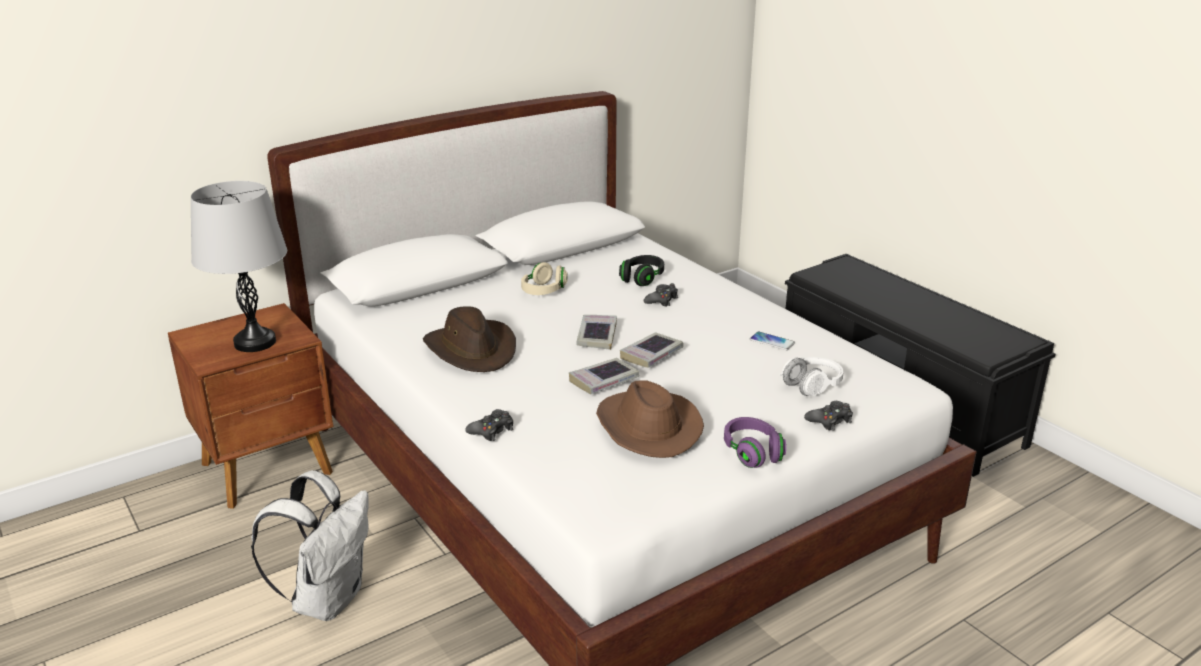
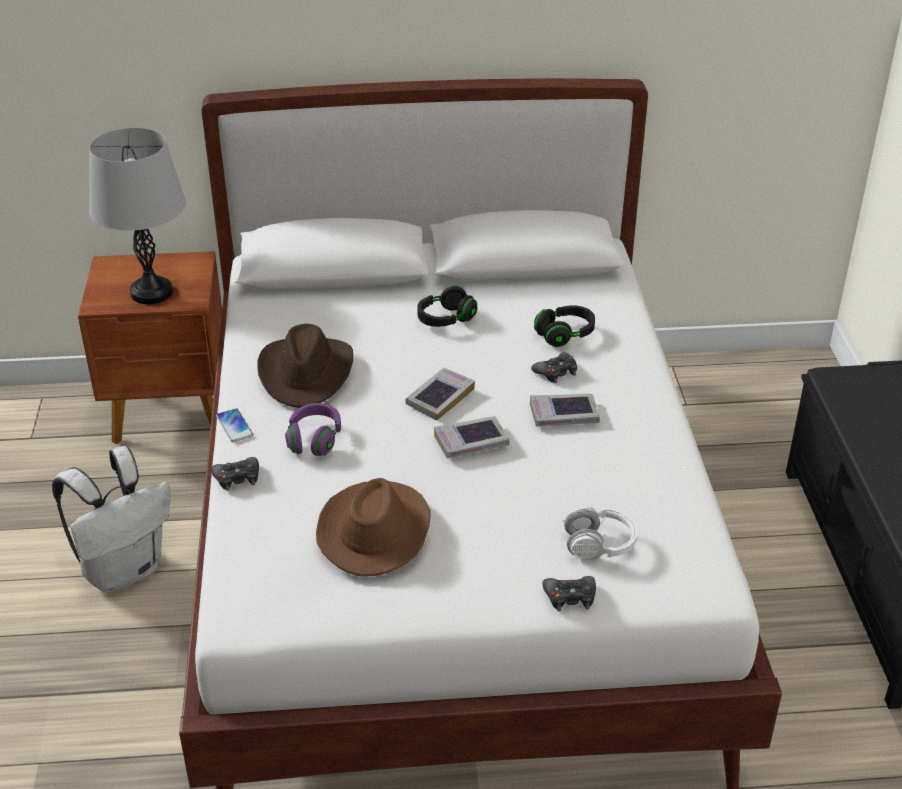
camera: 30 degrees right, 10 degrees up
(544, 291) = (445, 319): beige headphones -> black headphones
(604, 381) = (389, 458): book -> book (564, 415)
(752, 453) = (450, 603): purple headphones -> purple headphones (314, 440)
(772, 342) = (618, 470): phone -> phone (234, 426)

